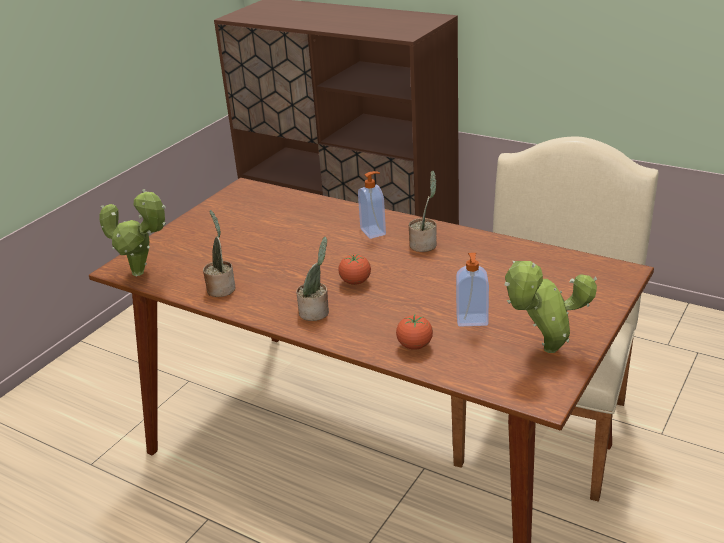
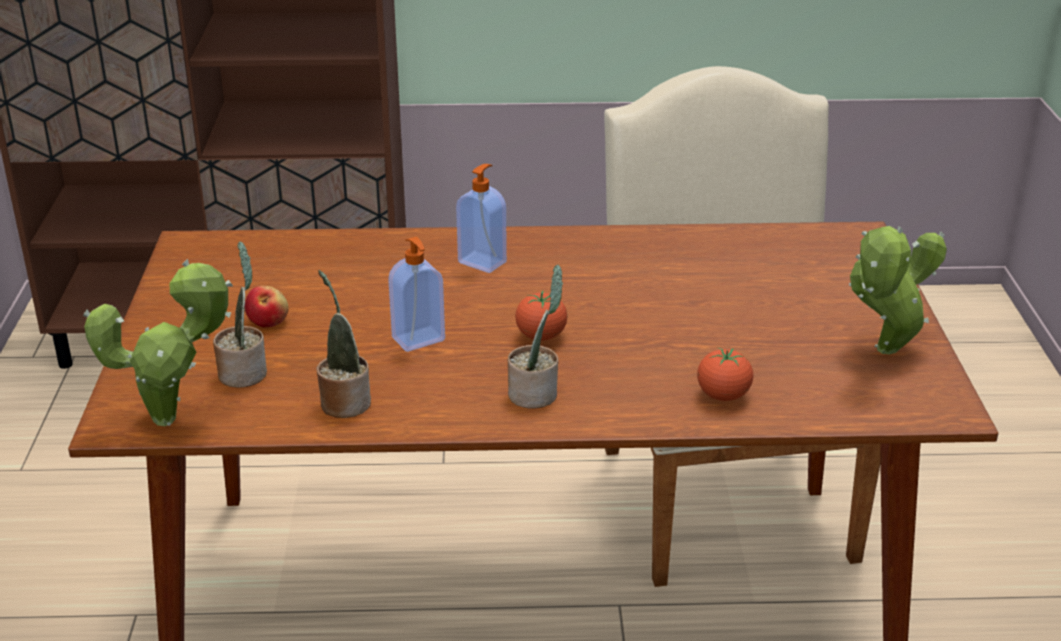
camera: 35 degrees left, 0 degrees up
(234, 236) = (268, 321): none -> apple
(424, 244) = (576, 262): potted plant -> potted plant (244, 372)
(472, 321) = (756, 343): soap dispenser -> soap dispenser (419, 340)

